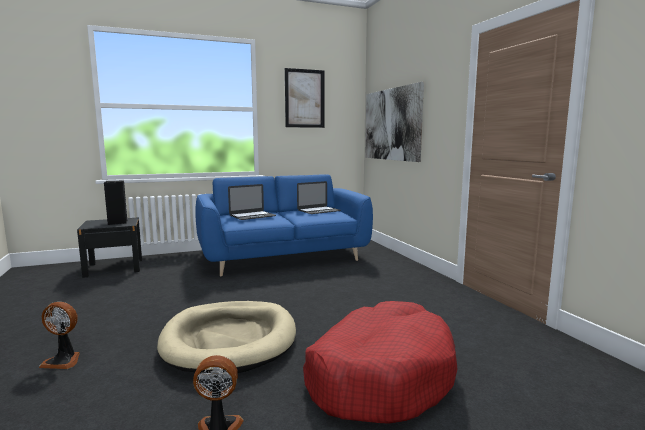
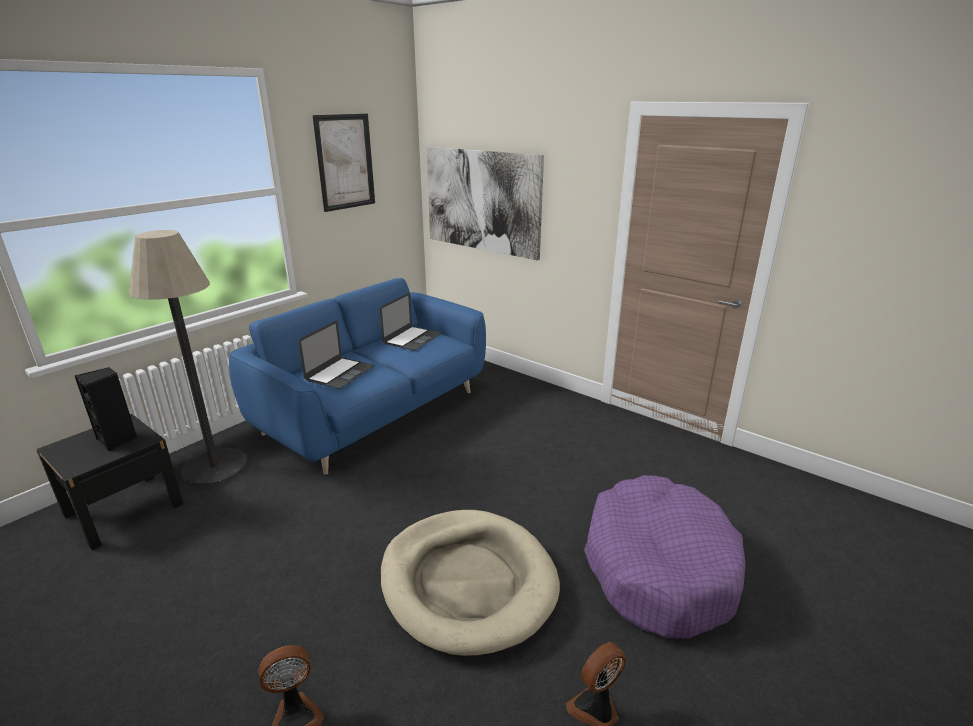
camera: 30 degrees left, 15 degrees up
(172, 262) = (215, 467): none -> floor lamp
(379, 376) = (658, 567): red dog bed -> purple dog bed

